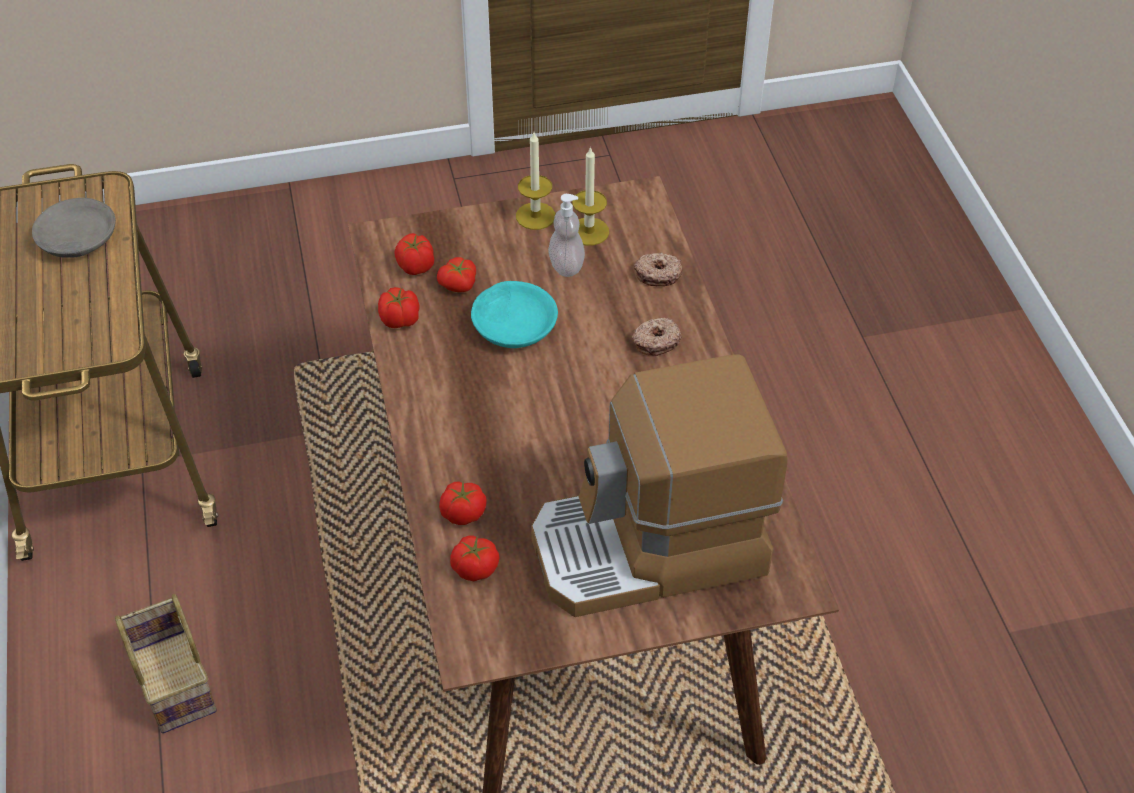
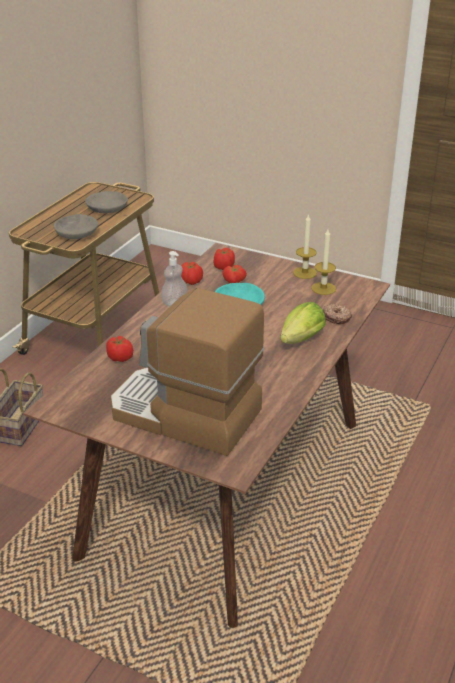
camera: 40 degrees right, 15 degrees down
(93, 318) = (76, 233): none -> grey bowl
(475, 569) = (97, 379): tomato -> none
(566, 266) = (294, 295): soap dispenser -> soap dispenser (174, 302)
(656, 341) = (299, 341): donut -> lettuce

